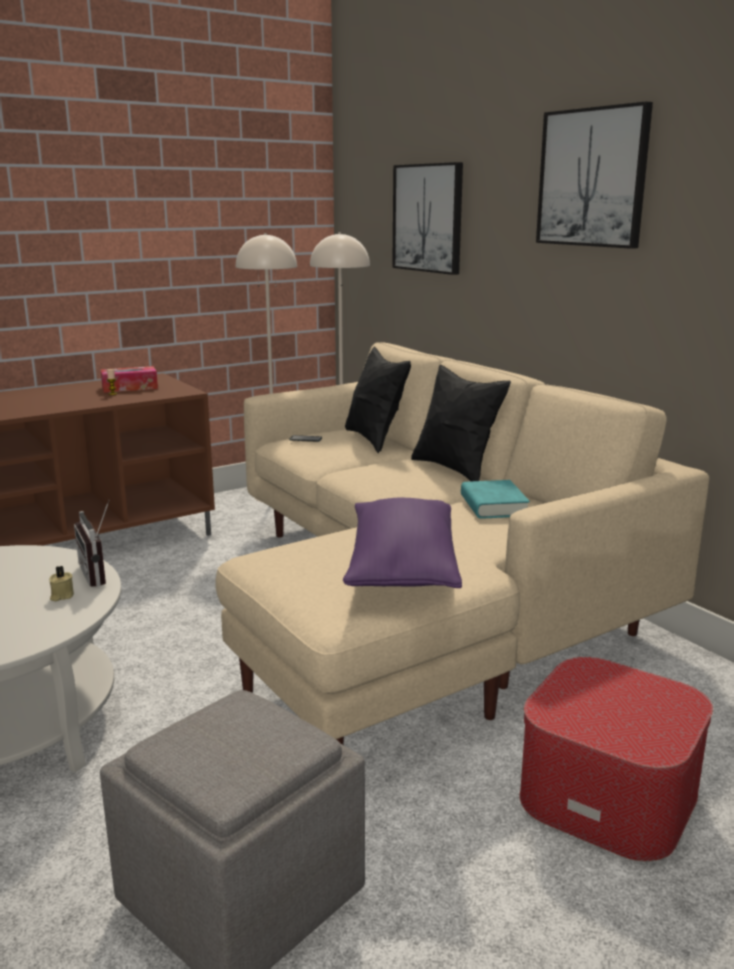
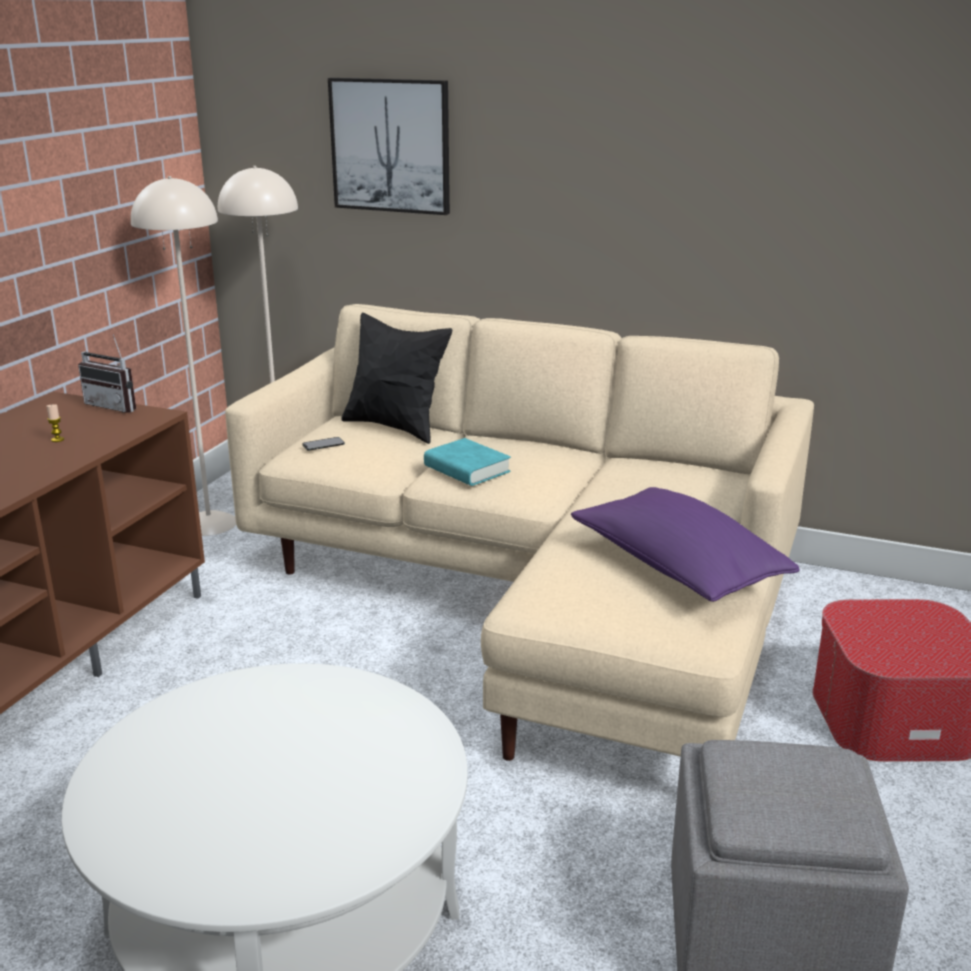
camera: 35 degrees left, 5 degrees up
(61, 596) = (368, 723): beige candle -> none
(100, 574) = (362, 681): radio -> radio (116, 406)
(130, 387) = (60, 424): tissue box -> none
(456, 469) = (536, 444): black pillow -> none
(493, 506) = (641, 477): turquoise book -> turquoise book (467, 469)
(592, 178) = (649, 109): picture -> none

